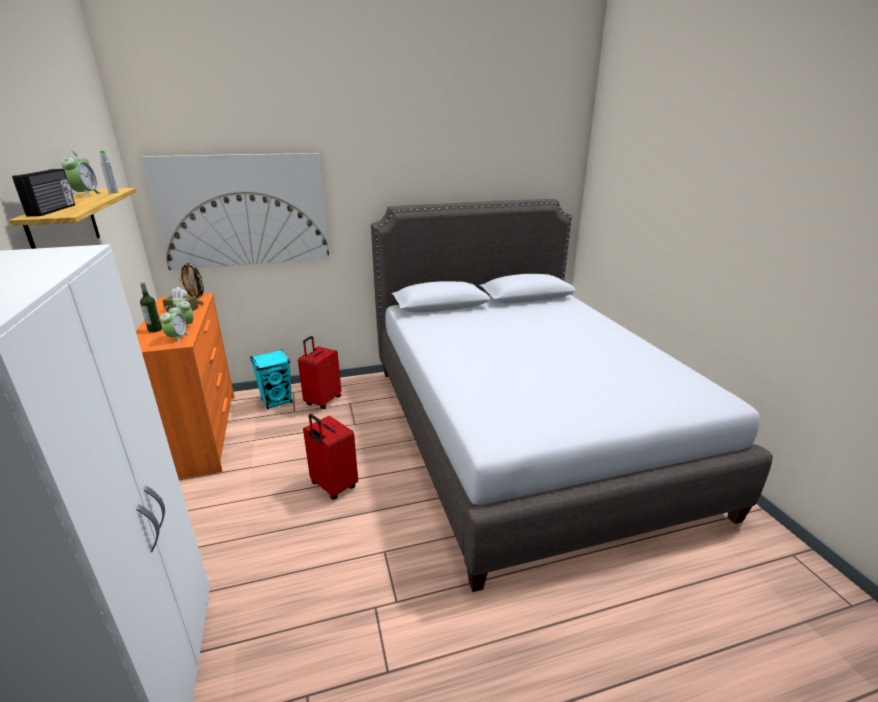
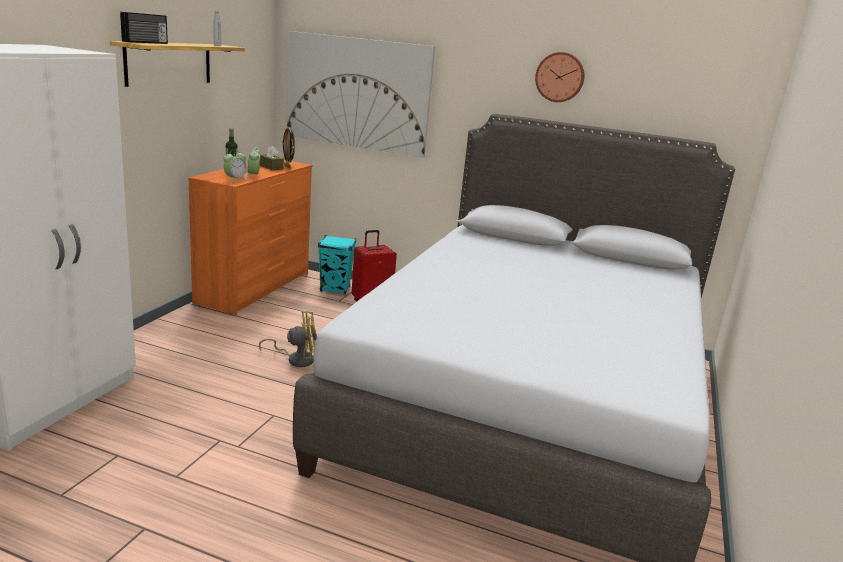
camera: 35 degrees right, 5 degrees down
(86, 194) = (198, 44): alarm clock -> none
(333, 486) = (296, 359): red suitcase -> yellow fan
(436, 165) = (560, 77): none -> wall clock

